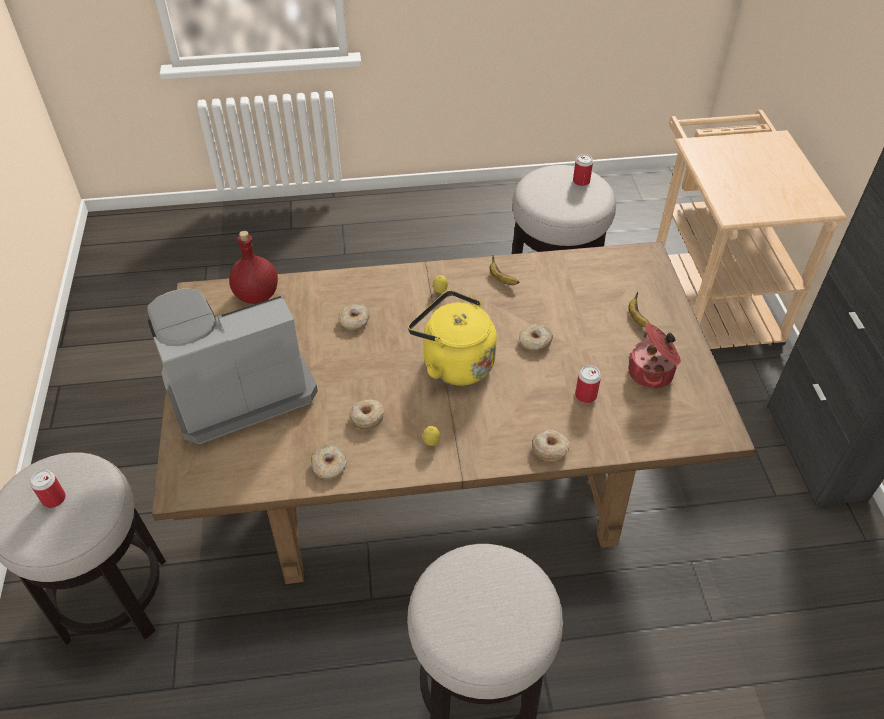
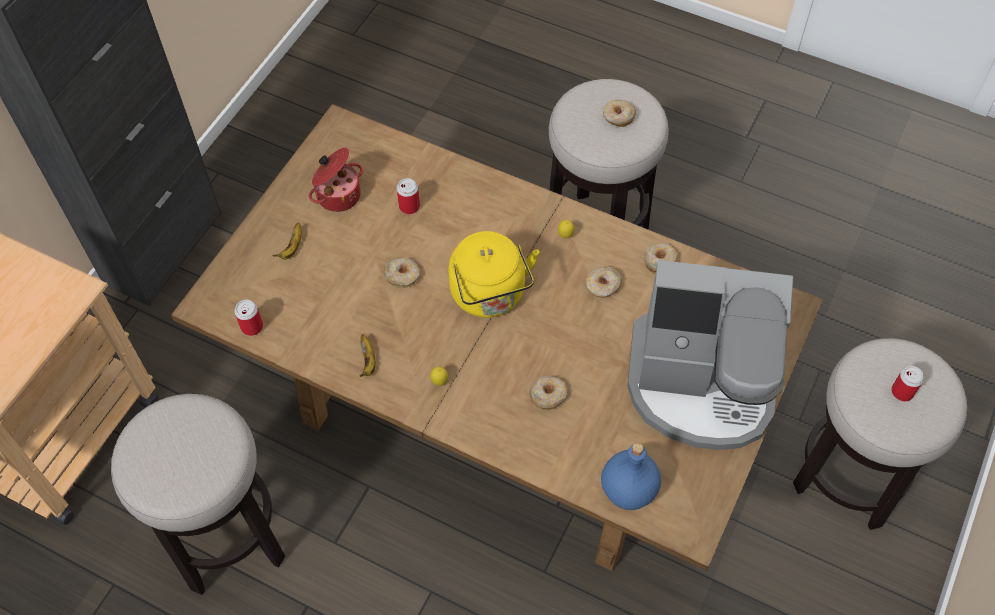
camera: 145 degrees left, 10 degrees up
(257, 296) = (628, 489): red bottle -> blue bottle
(549, 449) = (478, 182): donut -> donut (618, 117)
(581, 181) = (149, 451): can -> can (252, 327)

